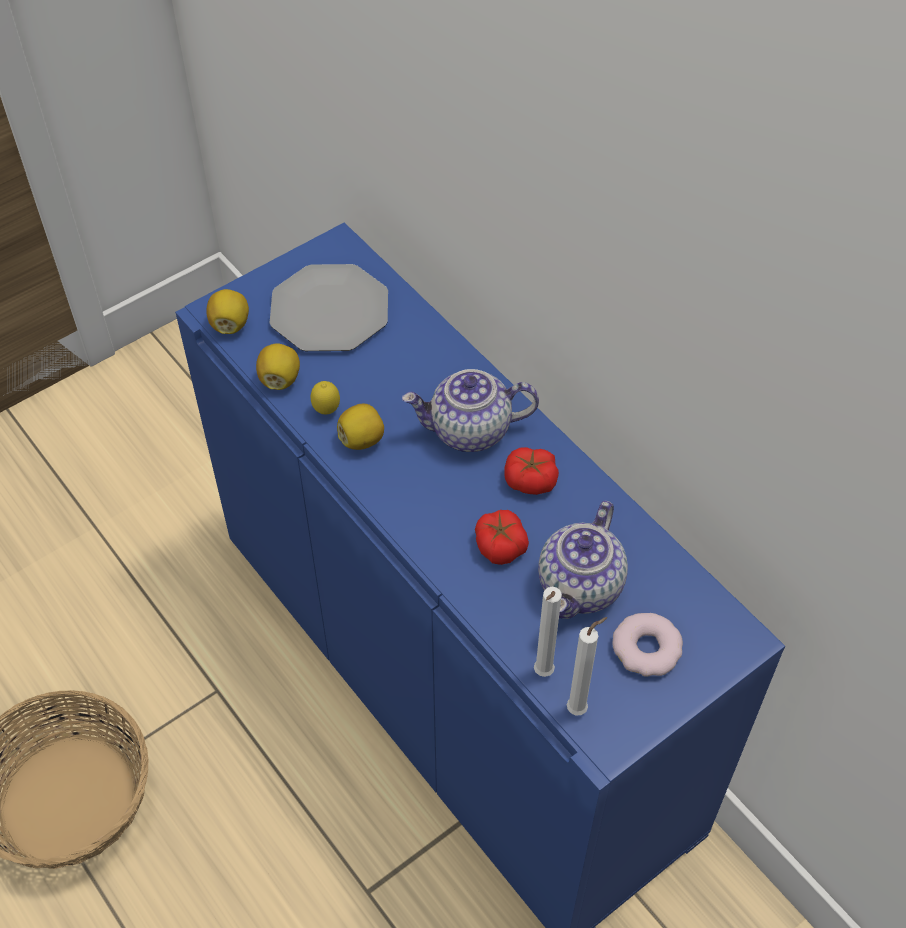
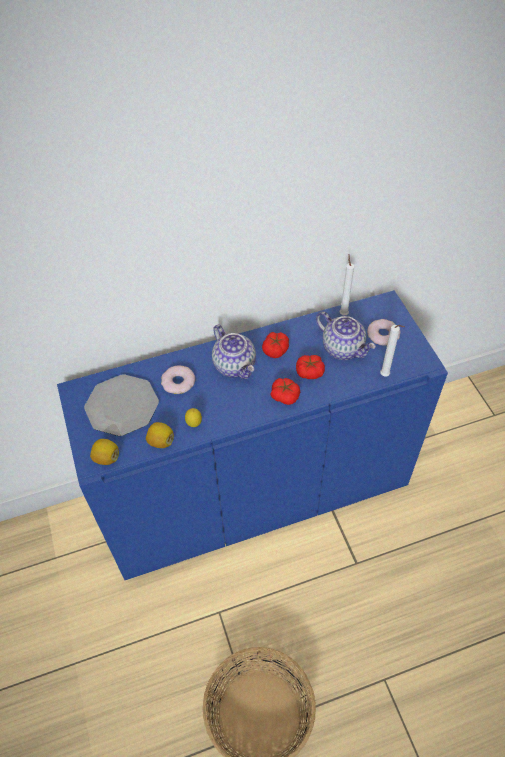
camera: 70 degrees left, 0 degrees up
(362, 439) = (221, 412): lemon -> none
(403, 365) = (178, 382): none -> donut
(431, 521) = (285, 396): none -> tomato
(469, 431) = (235, 365): teapot -> teapot turned 45 degrees counterclockwise
(579, 708) = (407, 367): white candle -> white candle (343, 313)

